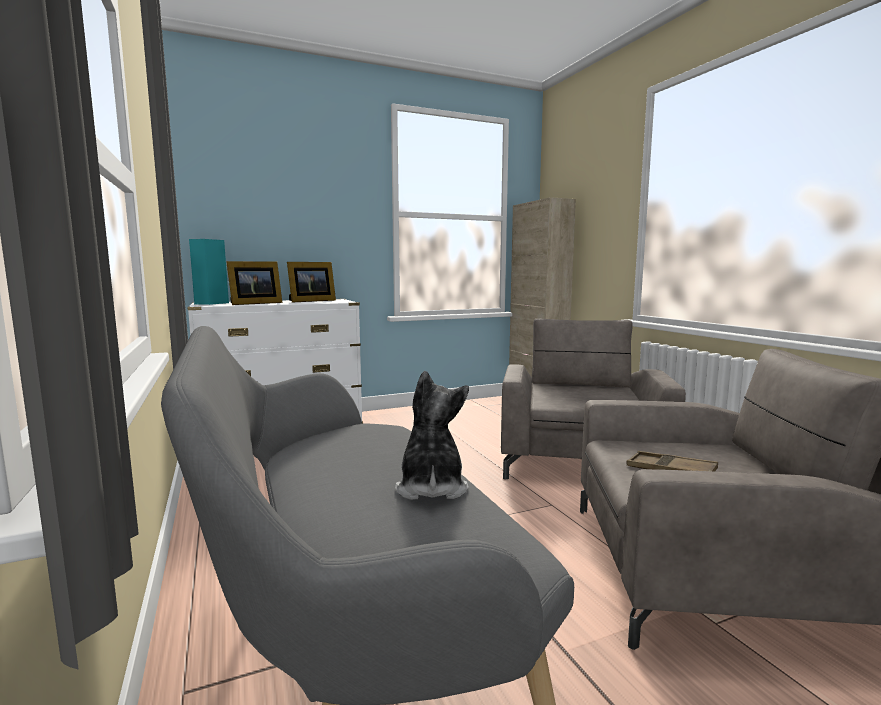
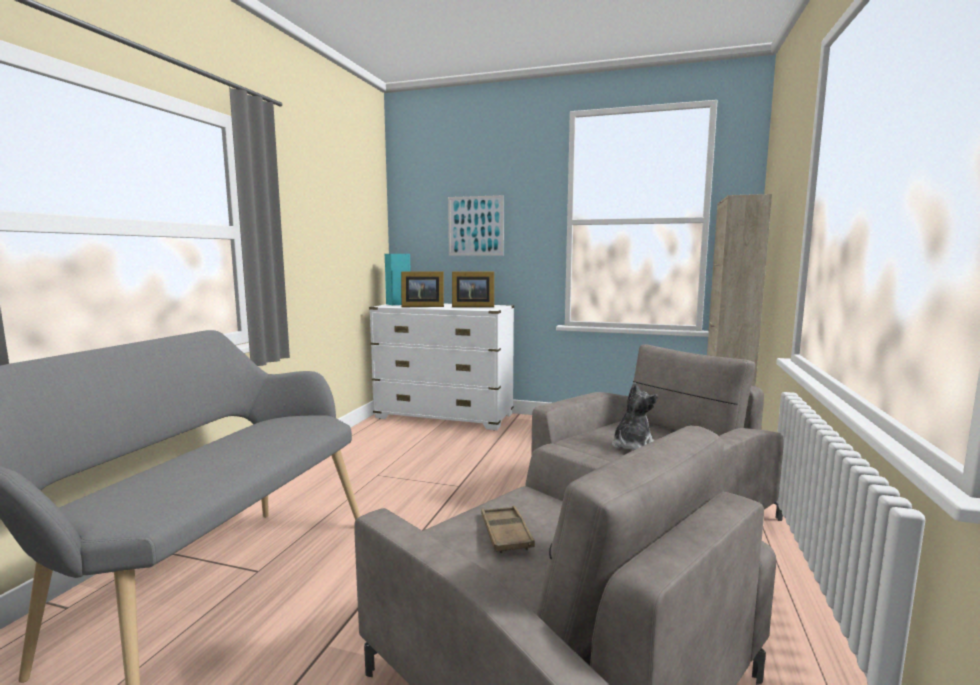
camera: 40 degrees right, 0 degrees up
(295, 212) = (475, 226): none -> picture
(431, 487) = (229, 465): plush toy -> plush toy (632, 446)

